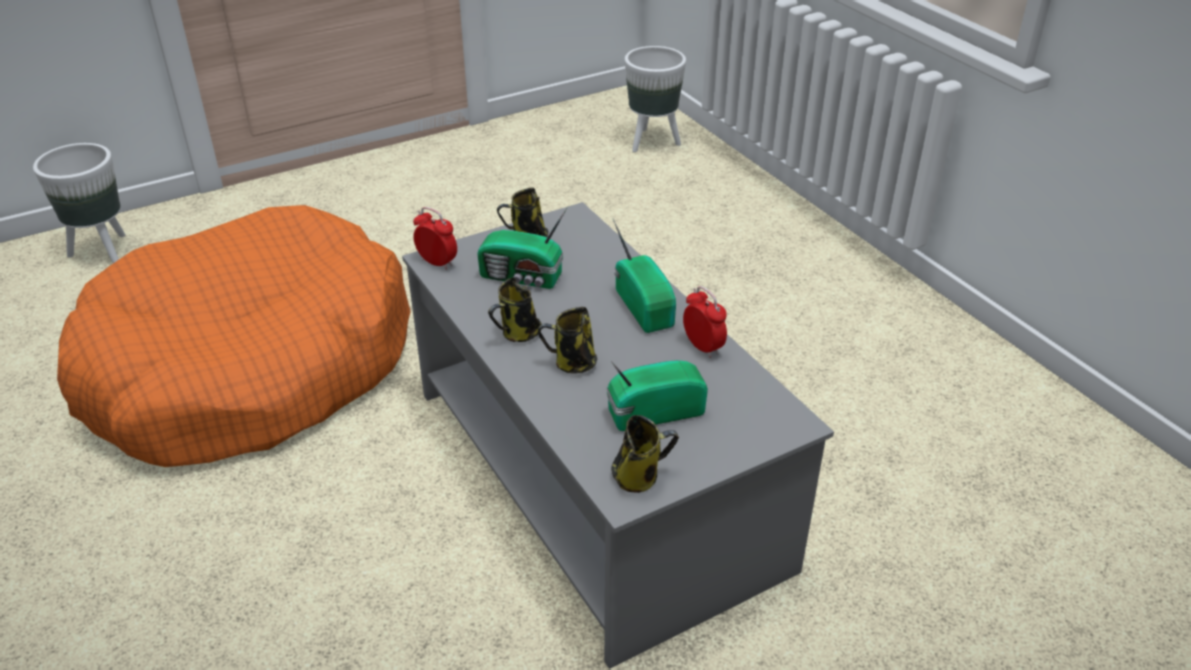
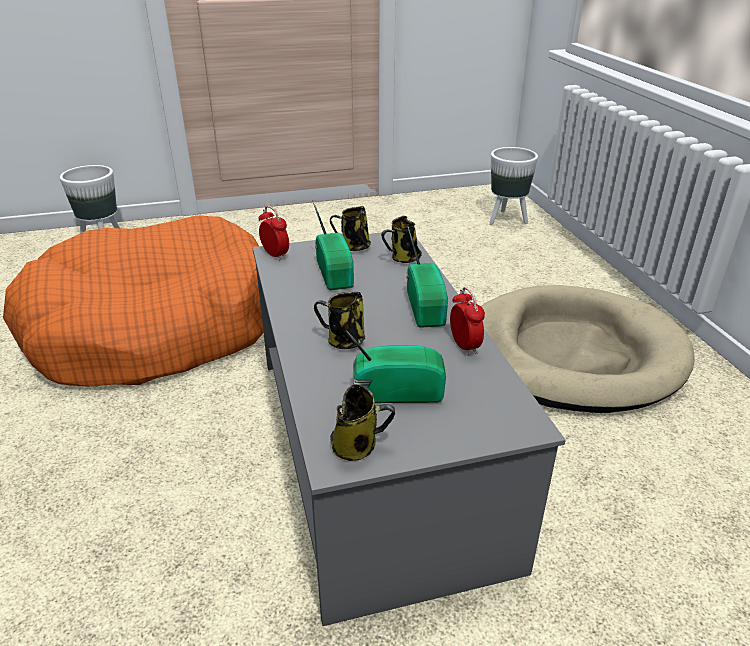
camera: 15 degrees right, 5 degrees down
(518, 334) = (310, 312): mug -> mug (403, 259)
(522, 277) = (336, 273): radio -> radio turned 135 degrees counterclockwise
(778, 319) = (570, 354): none -> beige dog bed

